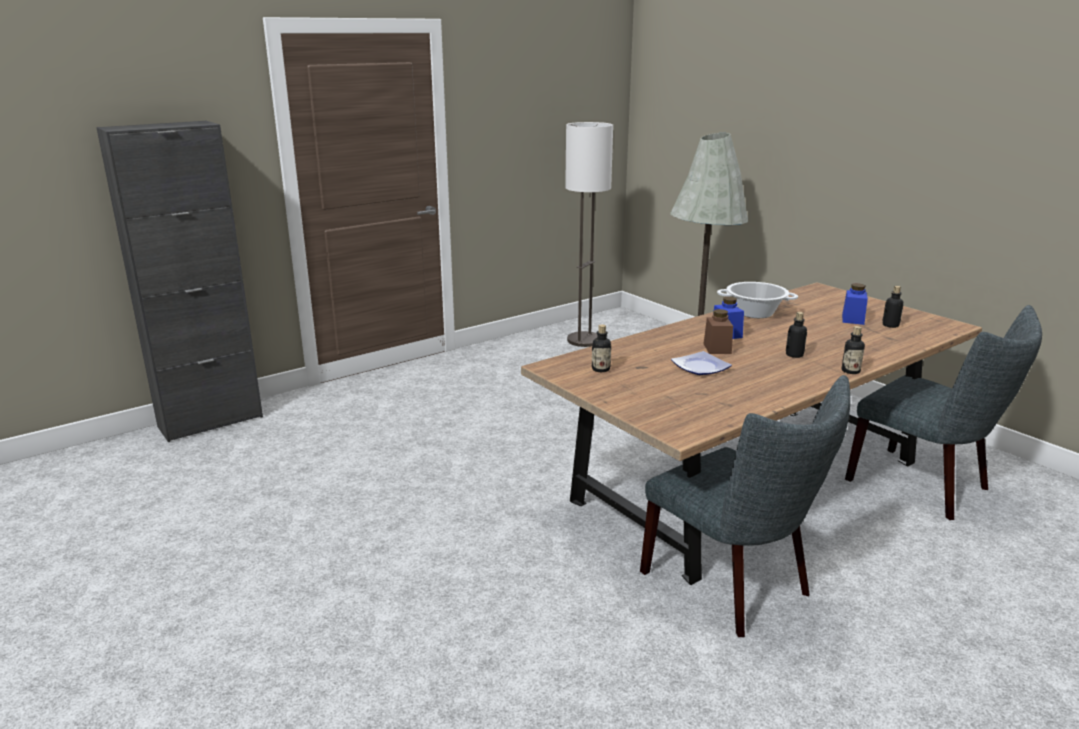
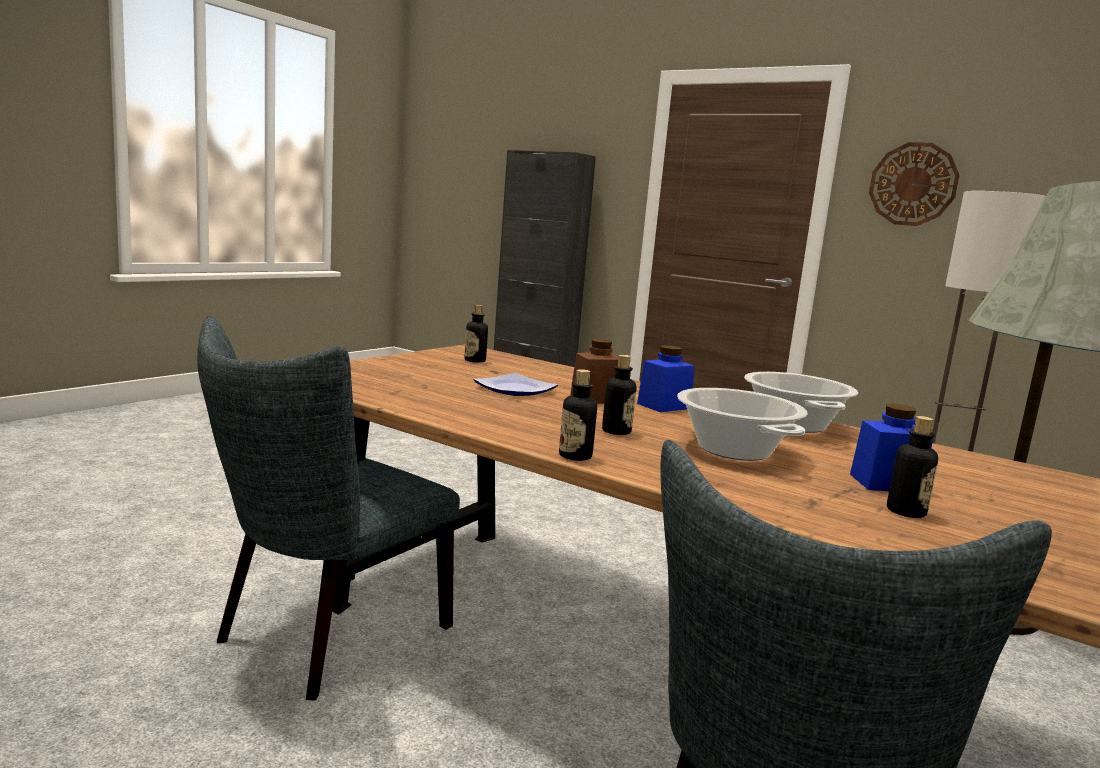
camera: 70 degrees right, 10 degrees down
(497, 115) = (913, 184): none -> wall clock
(816, 336) = (734, 450): none -> cooking pot

